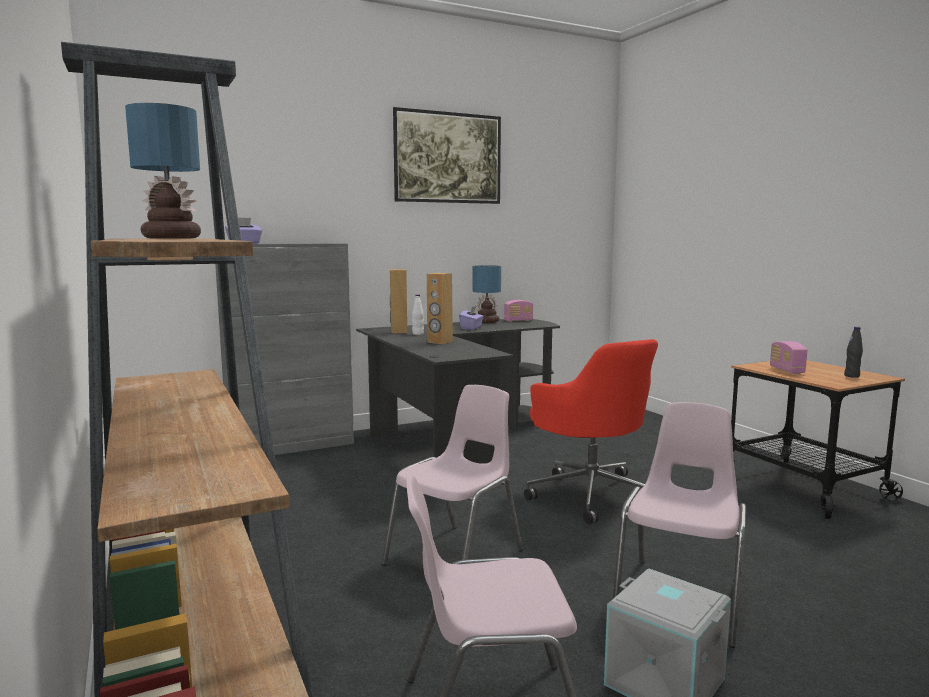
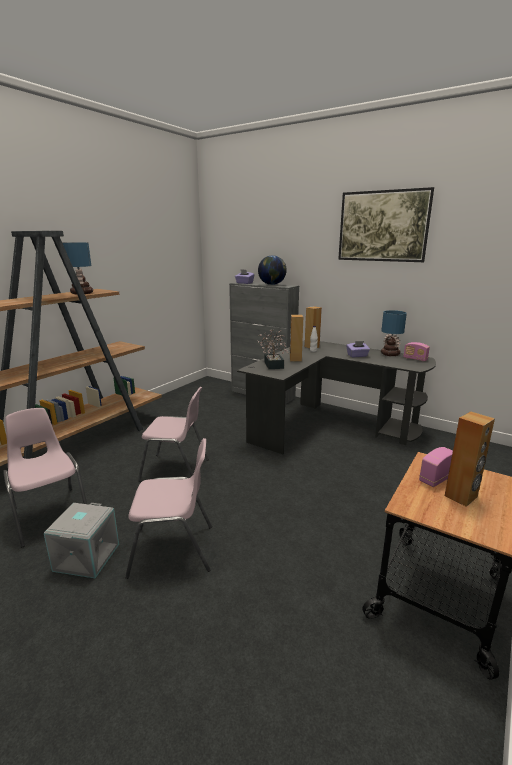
camera: 60 degrees right, 10 degrees up
(299, 243) = (272, 284): none -> globe
(442, 349) = (273, 364): none -> potted plant
(591, 494) = (295, 489): red office chair -> none
(819, 371) = (461, 496): none -> brown speaker
(852, 376) = (468, 517): black bottle -> none

